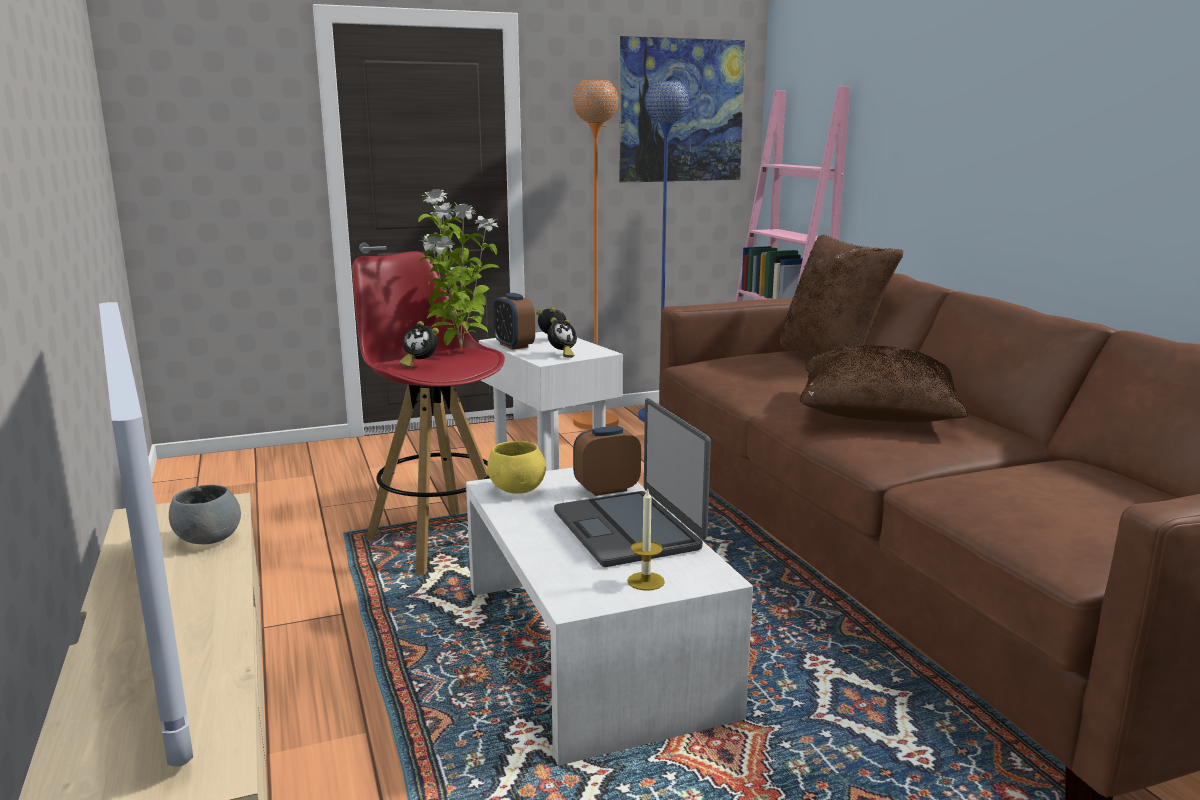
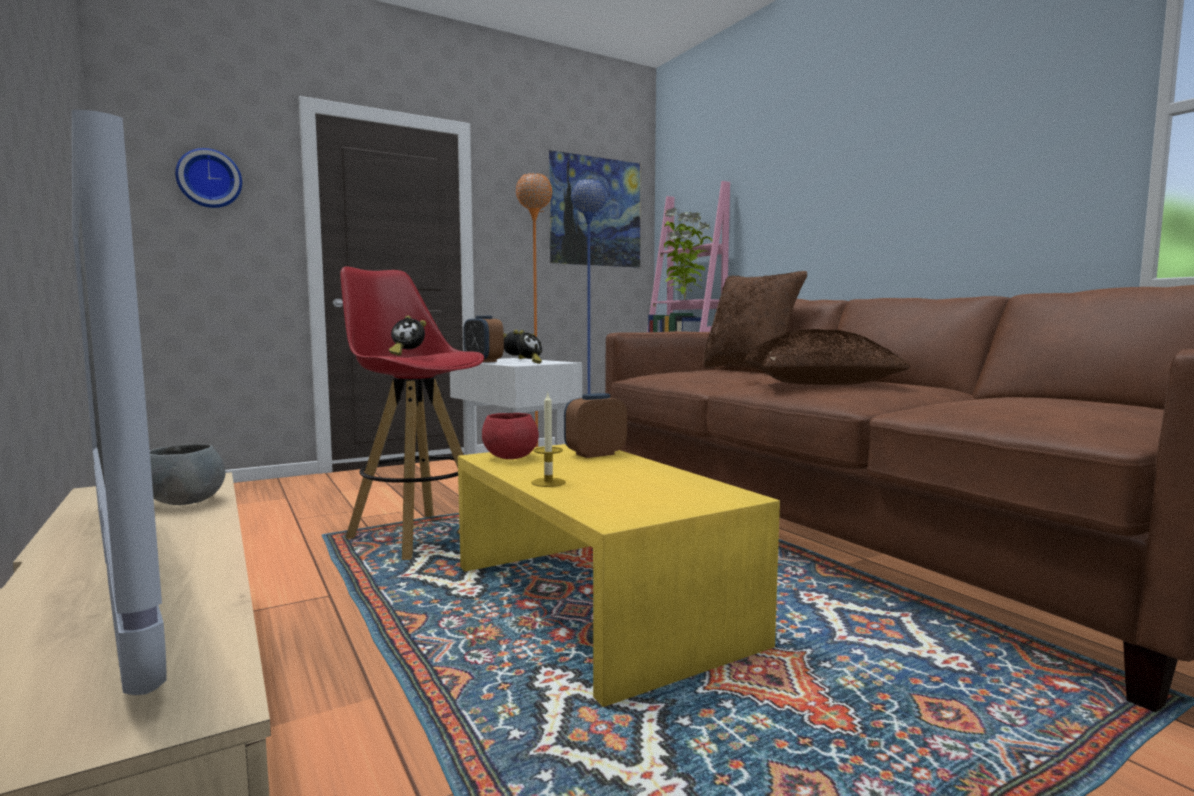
camera: 10 degrees left, 10 degrees down
(220, 115) = (209, 179): none -> wall clock
(459, 349) = (440, 352): potted plant -> potted plant (684, 299)
(517, 489) = (510, 457): yellow bowl -> red bowl
(593, 648) = (597, 603): white coffee table -> yellow coffee table
(629, 530) = (633, 474): laptop -> none
(646, 581) = (675, 502): candle -> candle (548, 482)

